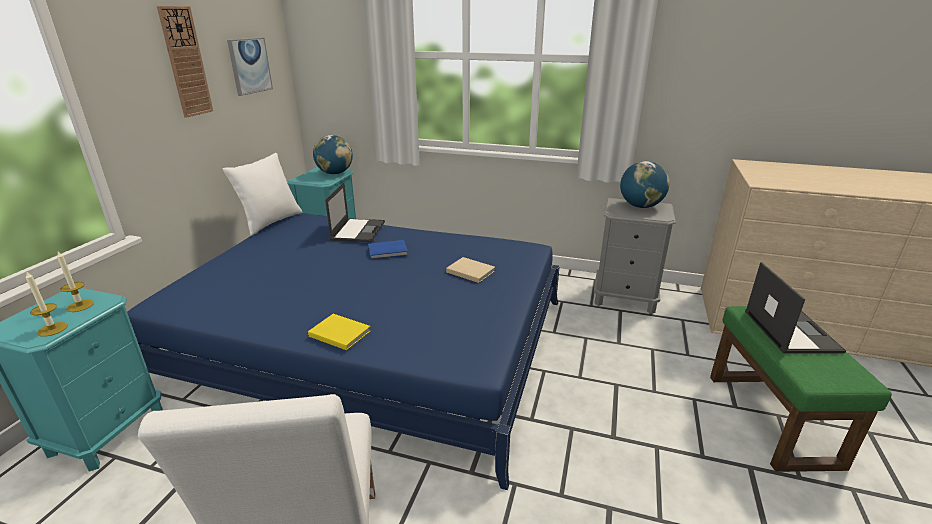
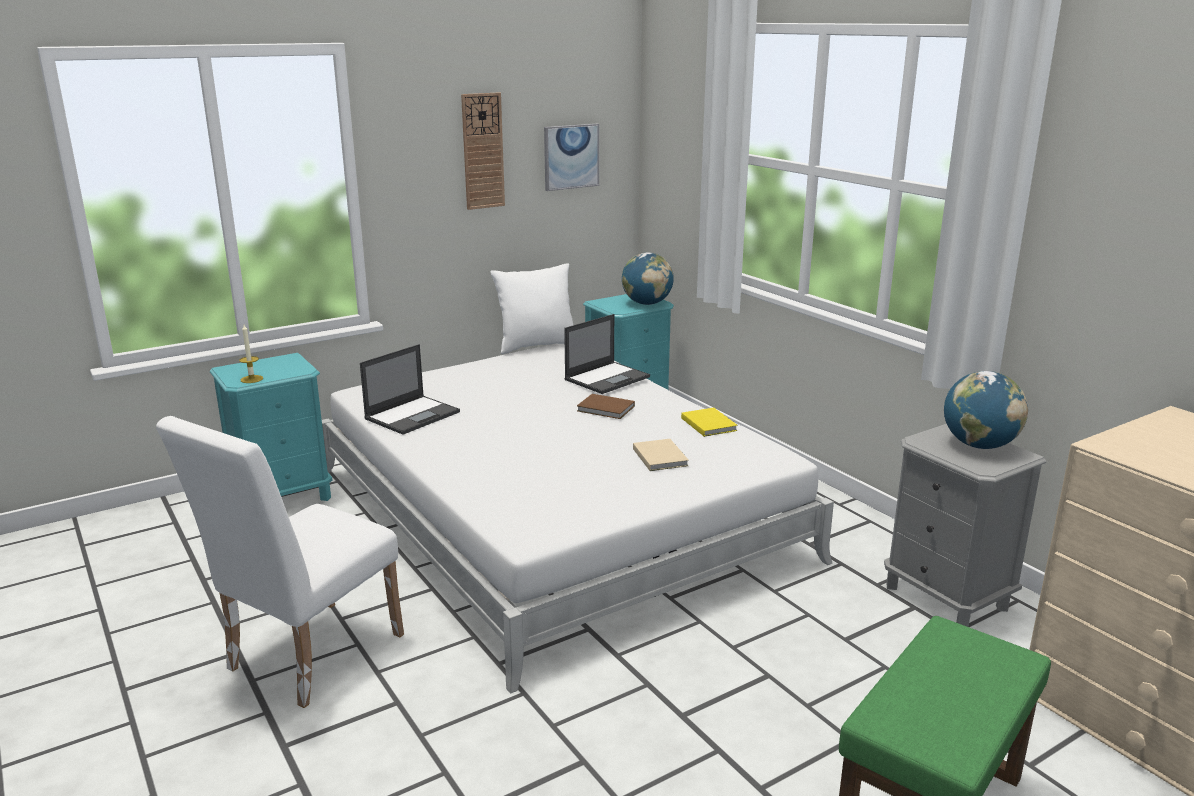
camera: 40 degrees right, 5 degrees down
(80, 306) = (284, 368): candle -> none
(339, 333) = (453, 464): yellow book -> yellow book (708, 423)
(370, 342) = (554, 514): blue bed -> white bed
(389, 251) = (606, 409): blue book -> brown book
(790, 330) = (969, 673): laptop -> laptop (413, 415)

